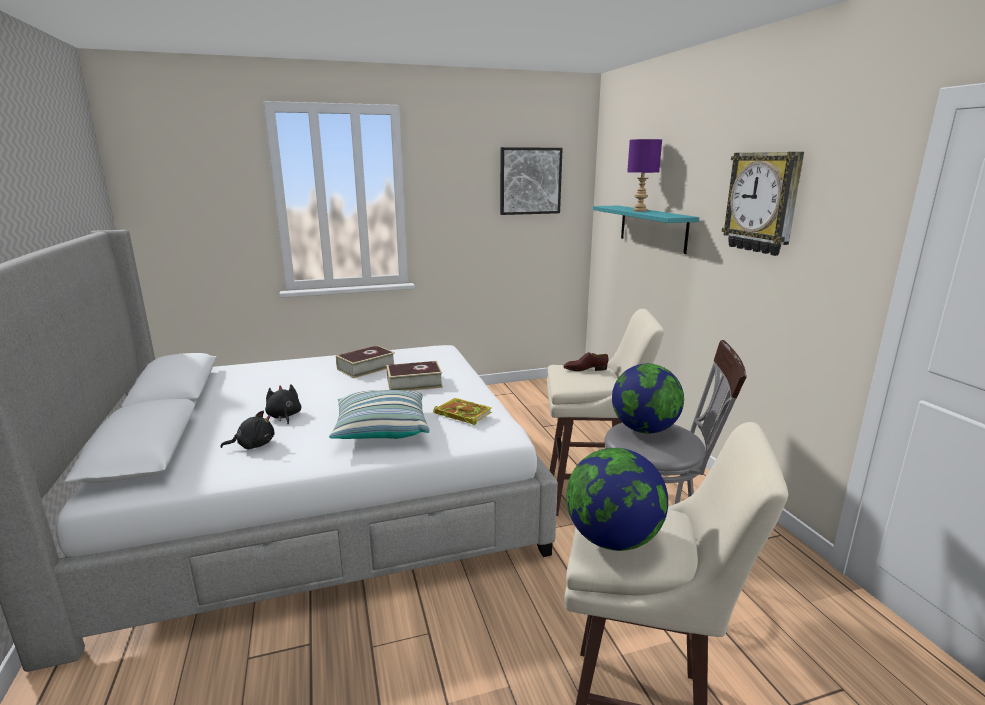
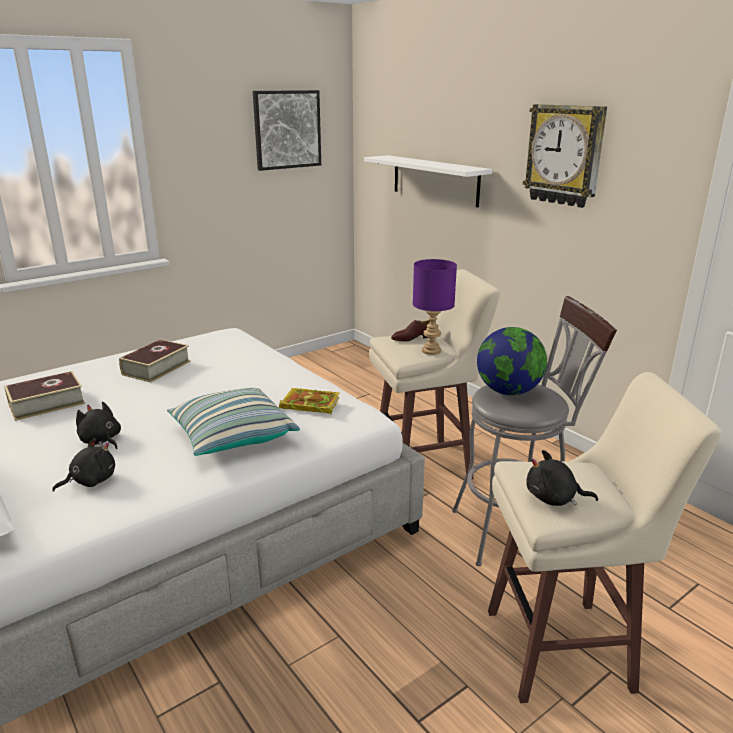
camera: 20 degrees left, 5 degrees up
(414, 383) = (228, 378): book -> book (46, 403)
(612, 539) = (554, 499): globe -> black plush toy
(640, 210) = (424, 162): purple table lamp -> purple table lamp (432, 351)
(652, 228) = (435, 180): turquoise shelf -> white shelf

